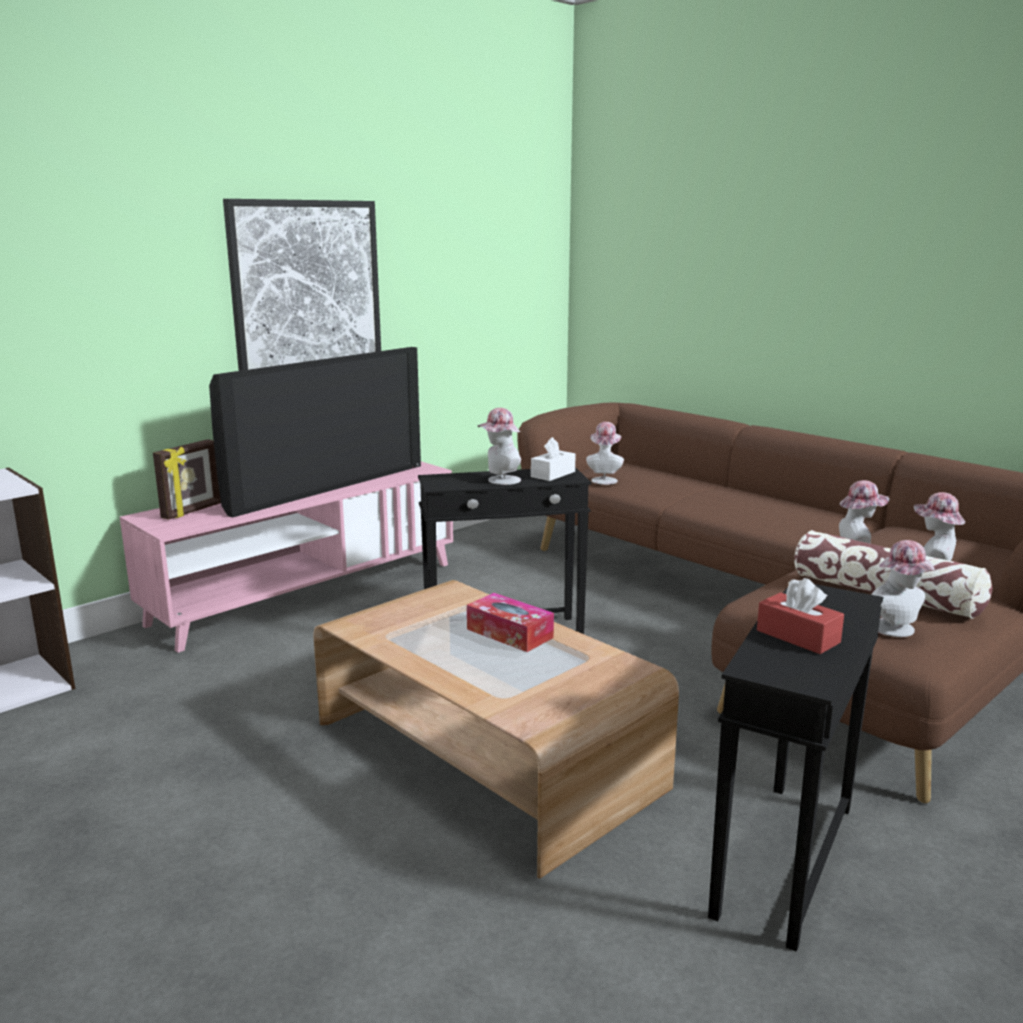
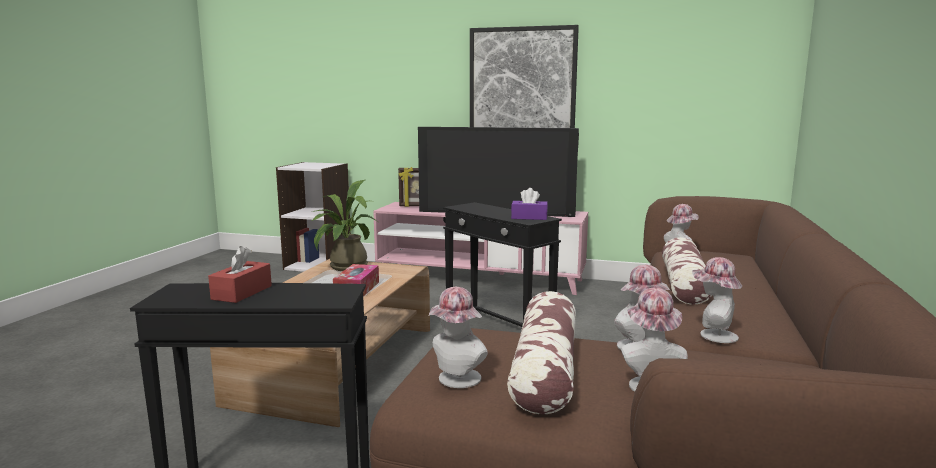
camera: 60 degrees right, 5 degrees down
(394, 624) = (344, 268): none -> potted plant
(500, 481) = (491, 212): hat -> hat (713, 335)
(553, 474) = (529, 217): white tissue box -> purple tissue box
(688, 502) = (684, 285): none -> pillow

